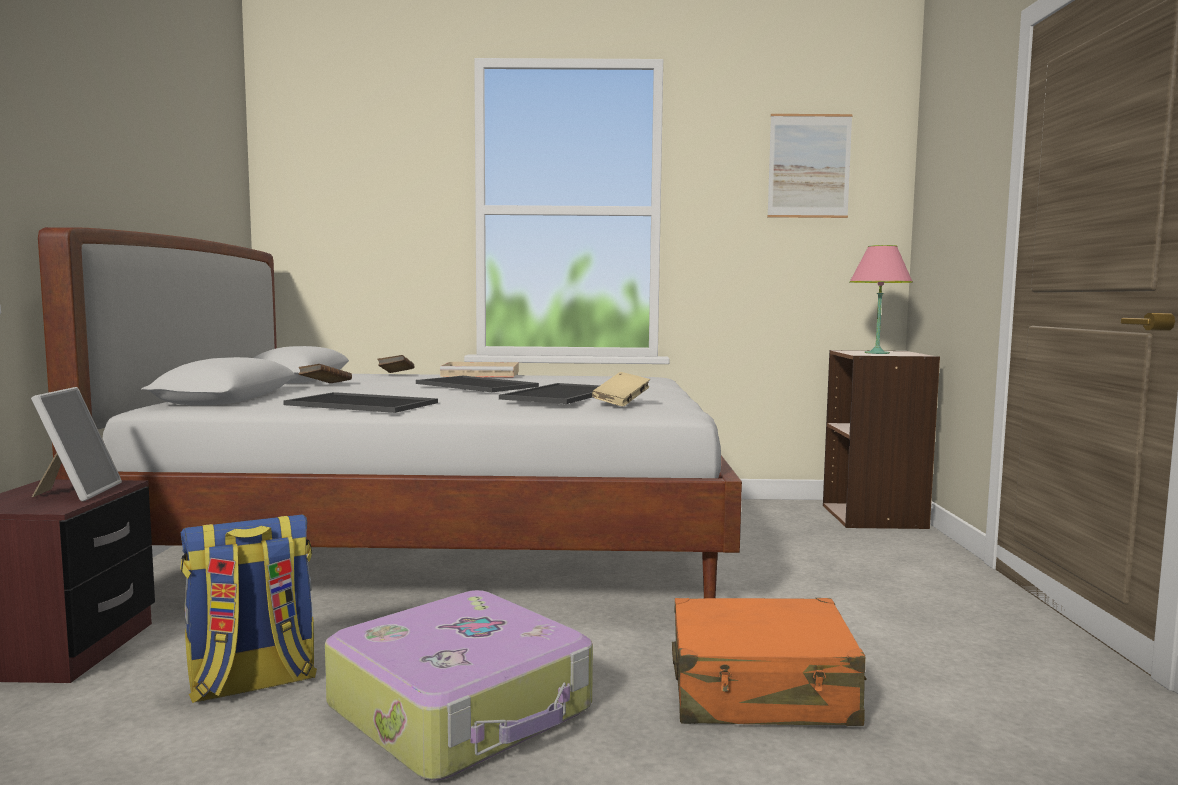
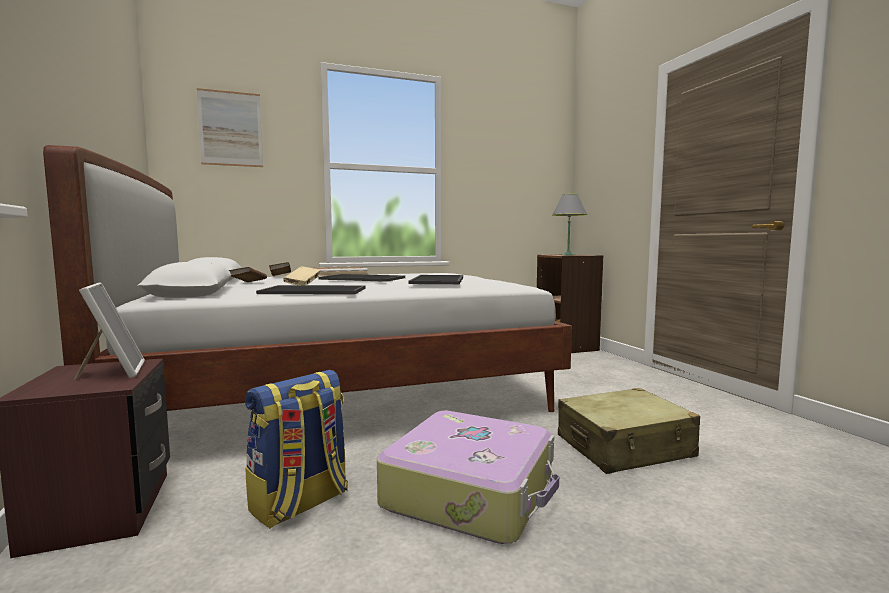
camera: 20 degrees left, 0 degrees up
(621, 403) = (485, 283): beige book -> beige book (303, 285)
(761, 691) = (624, 447): orange suitcase -> beige suitcase
(809, 166) = (521, 148): picture -> picture (231, 129)
(877, 353) = (568, 255): pink table lamp -> grey table lamp

